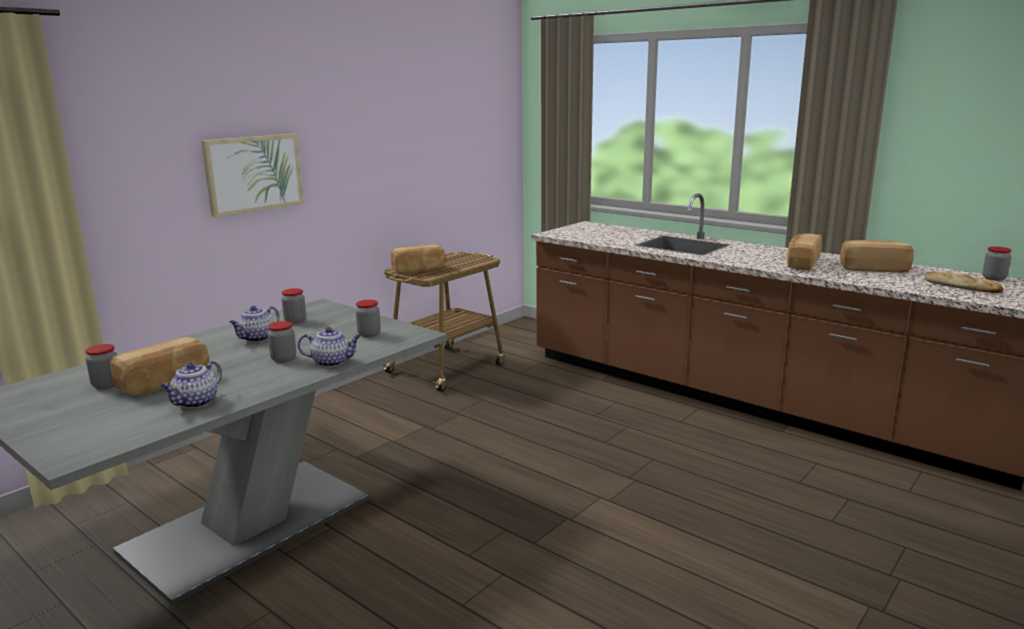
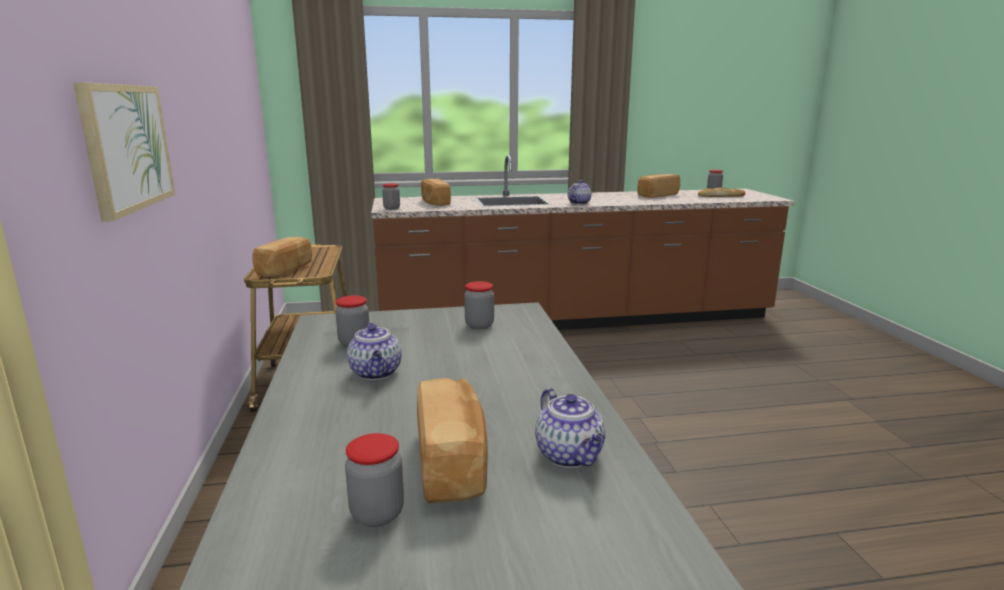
camera: 50 degrees left, 0 degrees up
(283, 359) = (486, 376): jar -> jar (391, 208)
(332, 362) = (541, 357): teapot -> teapot (579, 203)
(801, 264) = (618, 199): bread -> bread (434, 202)

